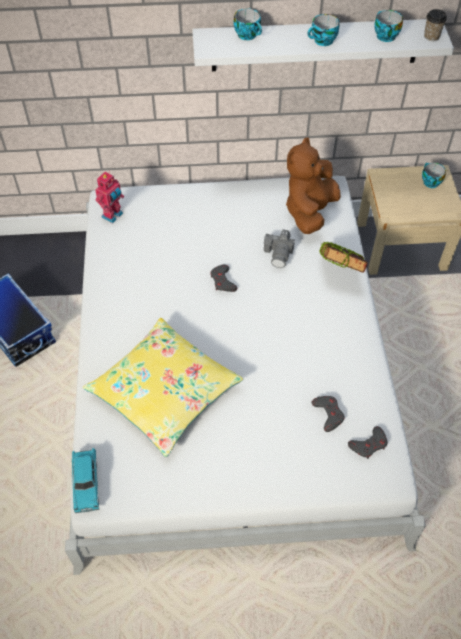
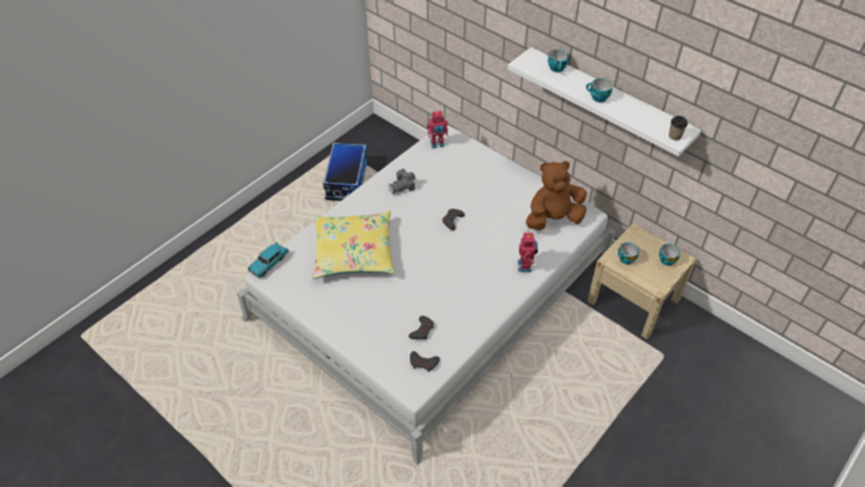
camera: 45 degrees right, 5 degrees down
(279, 254) = (503, 229): camera -> camera (403, 186)
(339, 274) = (525, 266): book -> toy robot
(384, 36) = (643, 117): cup -> cup (626, 258)

